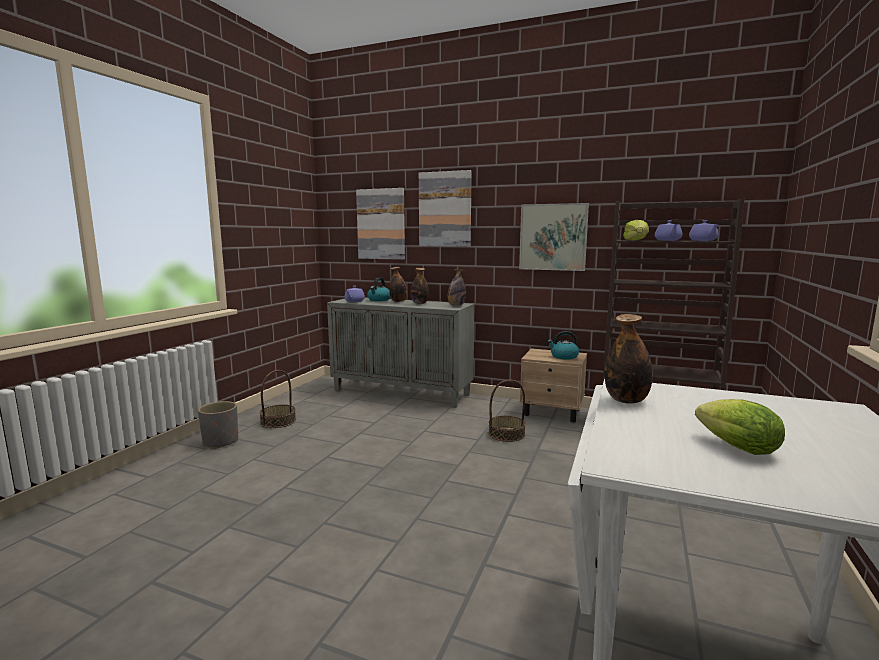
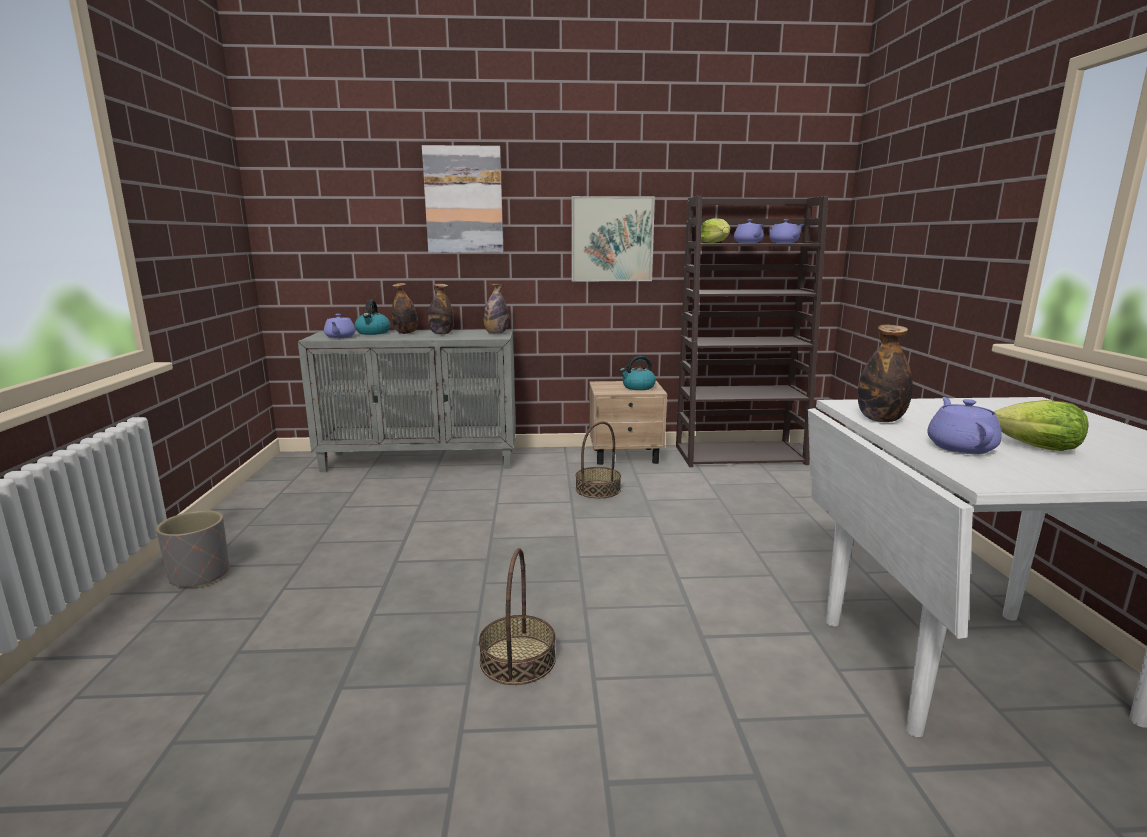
camera: 25 degrees left, 5 degrees up
(278, 421) = (270, 529): basket -> basket (518, 659)
(381, 224) = (363, 220): picture -> none
(653, 434) = (960, 447): none -> purple teapot

